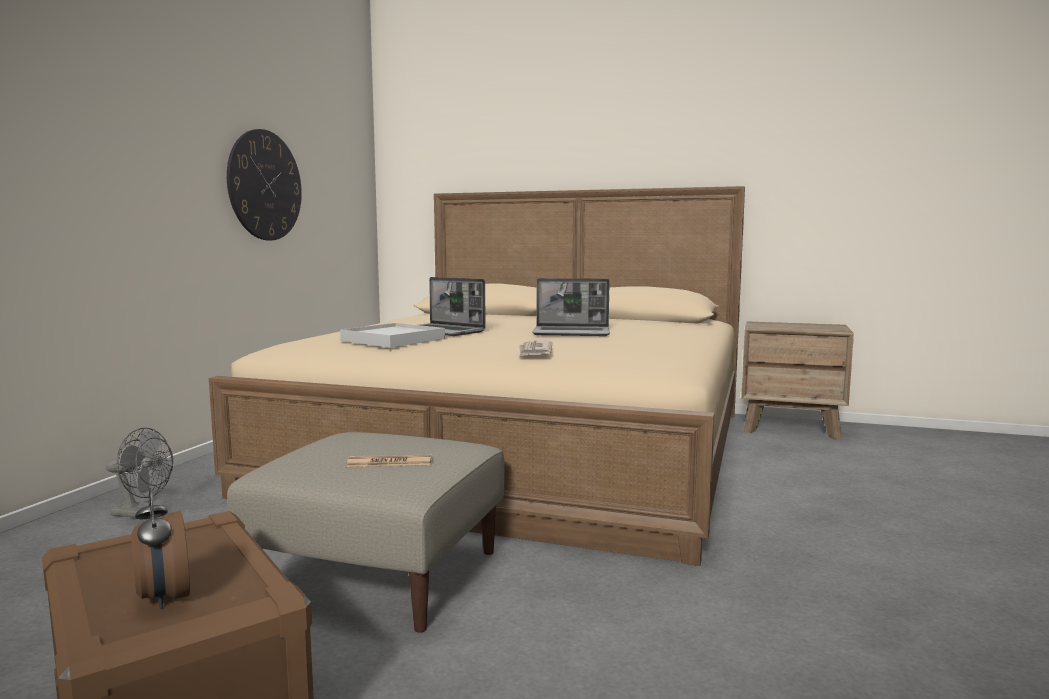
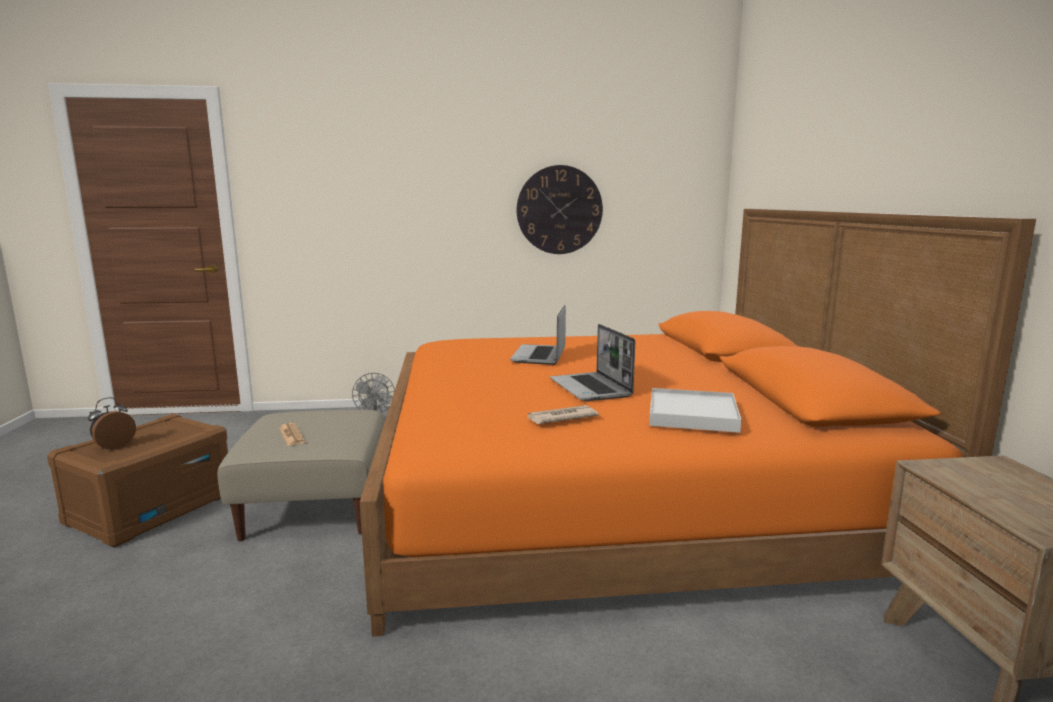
camera: 65 degrees right, 5 degrees up
(393, 340) = (478, 354): white tray -> white tray (692, 415)
(525, 448) = (615, 491): beige bed -> orange bed
(534, 352) = (460, 393): newspaper -> newspaper (560, 418)

